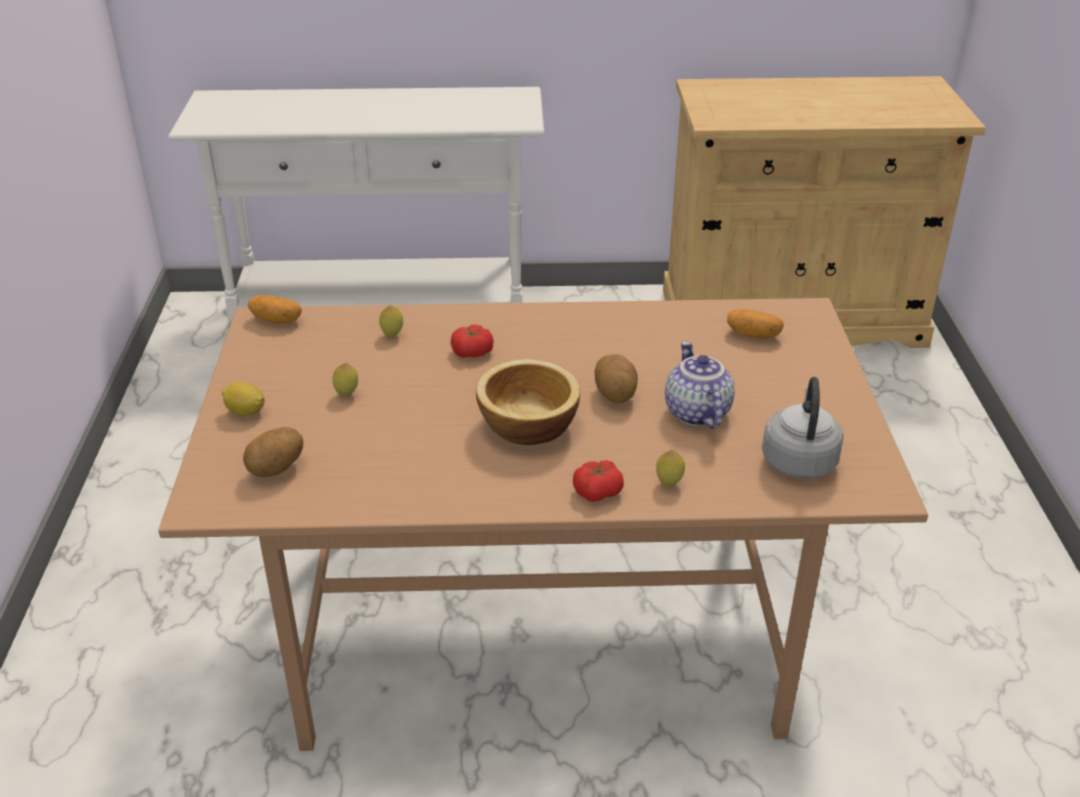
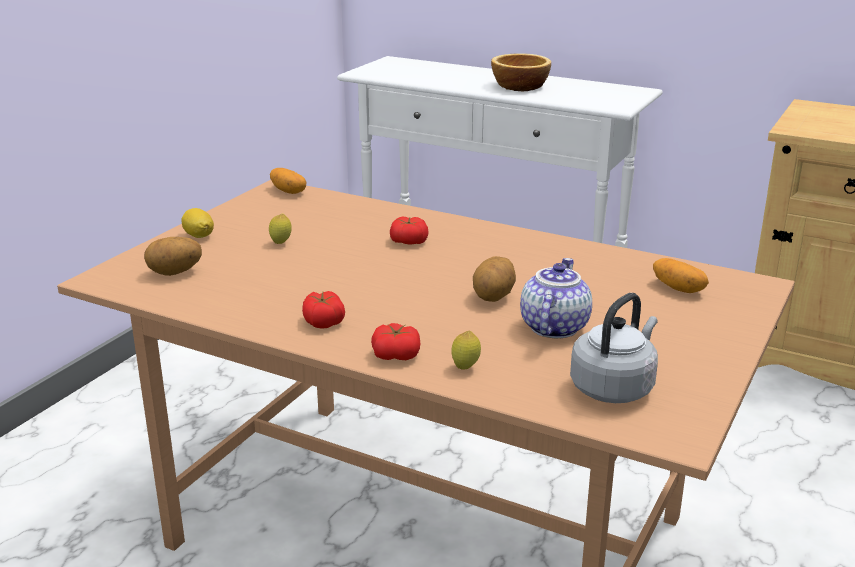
camera: 30 degrees right, 10 degrees down
(392, 335) = (360, 218): lemon -> none
(493, 477) = (323, 321): none -> tomato
(526, 424) = (393, 296): bowl -> bowl (519, 86)

